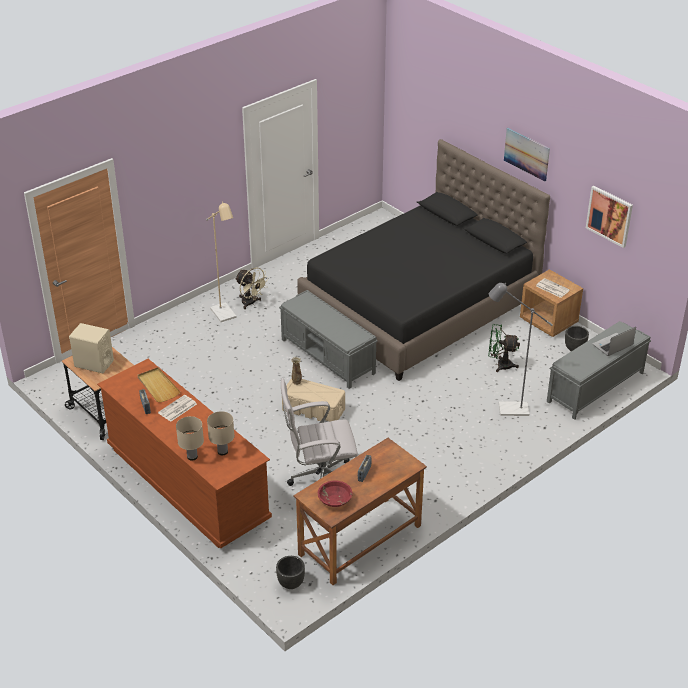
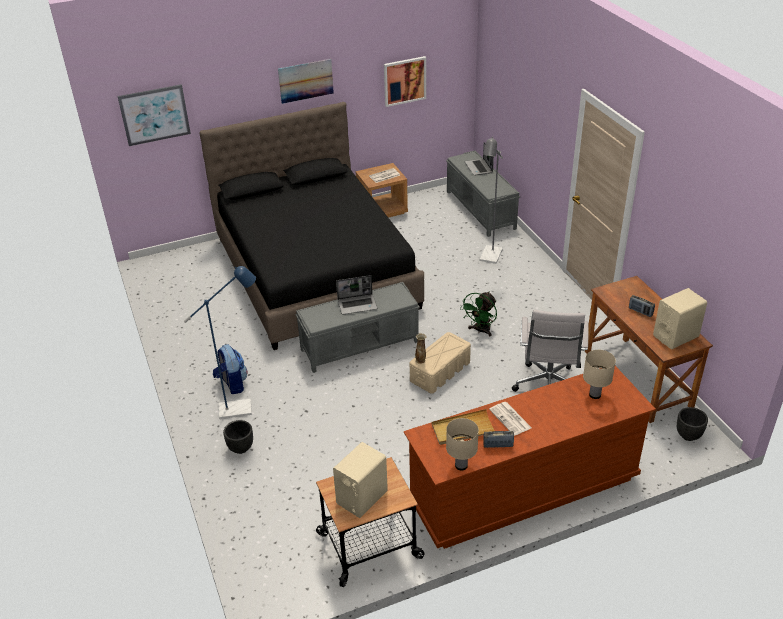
camera: 70 degrees left, 0 degrees up
(192, 457) = (598, 419): beige table lamp -> beige table lamp (461, 465)
(225, 316) = (242, 408): beige floor lamp -> blue floor lamp
(251, 303) = (232, 384): beige fan -> backpack
(329, 319) = (357, 304): none -> laptop
(335, 500) = (676, 336): red bowl -> beige speaker
(418, 104) = (154, 115): none -> picture
(500, 365) = (428, 248): green fan -> green fan (480, 331)
(574, 349) = (426, 207): black planter -> black planter (240, 448)

